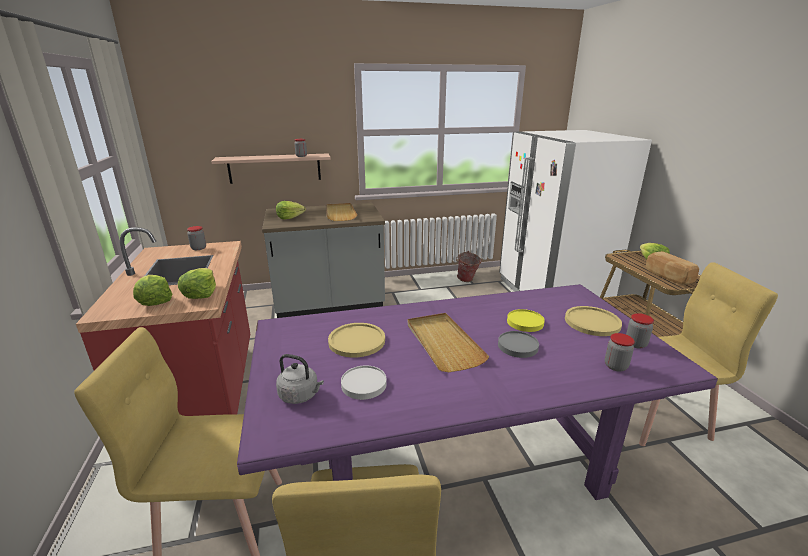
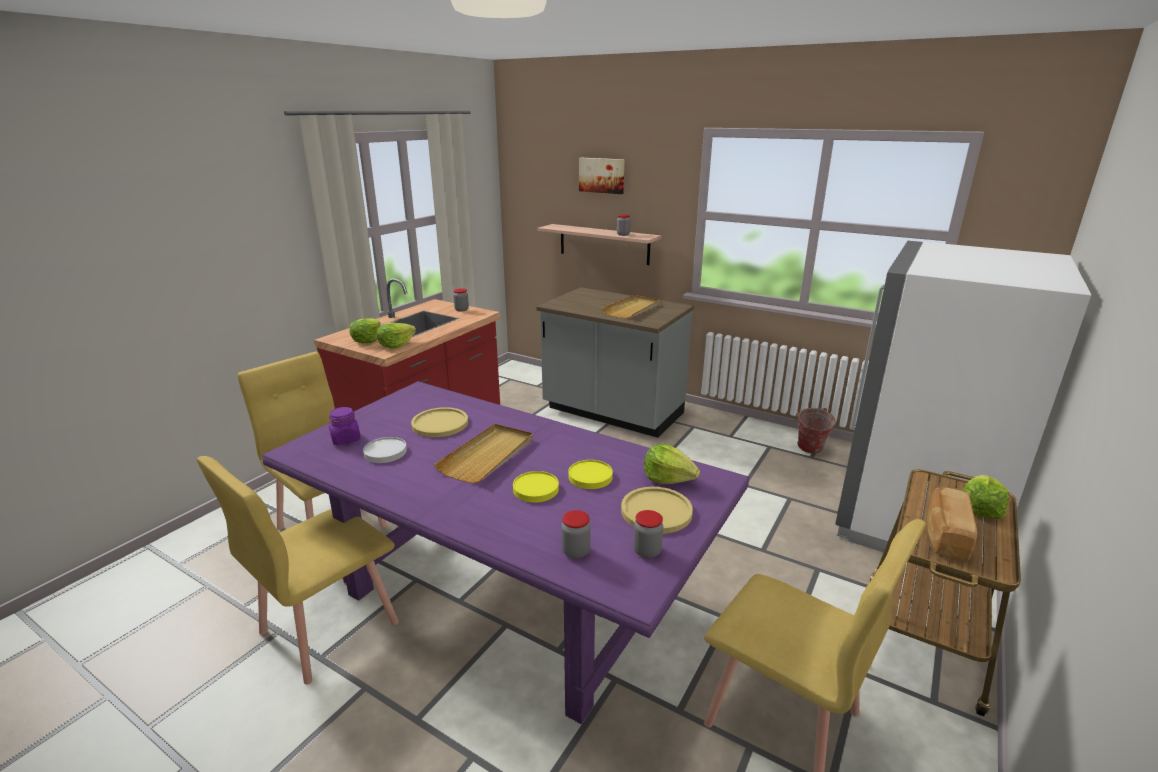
camera: 45 degrees right, 0 degrees up
(264, 107) = (602, 175): none -> picture
(289, 217) = (579, 301): lettuce -> lettuce (668, 478)
(300, 395) = (345, 439): grey kettle -> purple jar
(517, 346) = (535, 489): grey plate -> yellow plate

